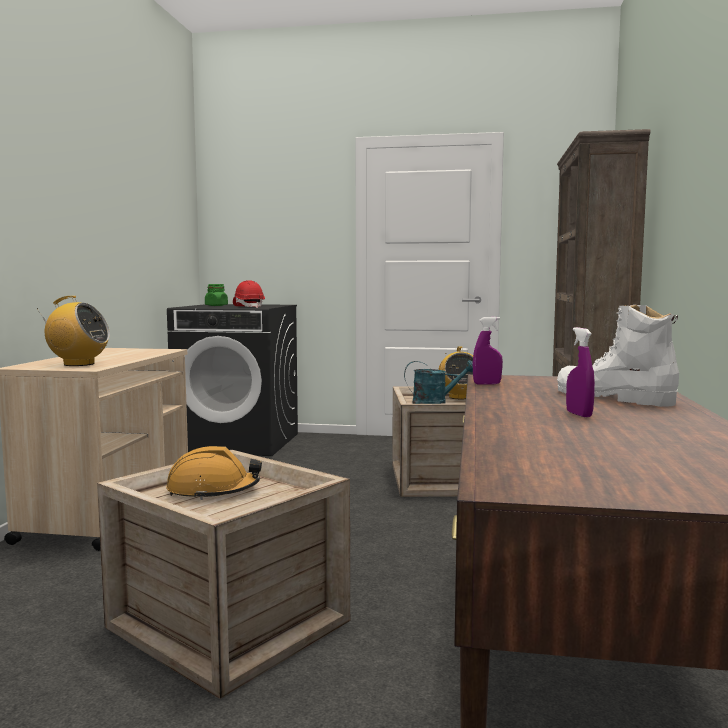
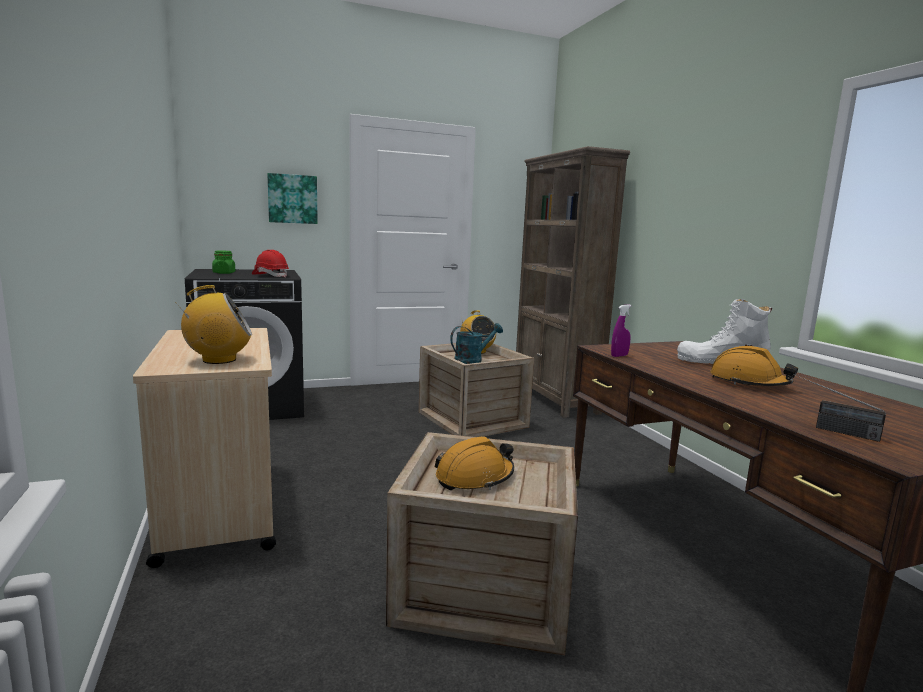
camera: 30 degrees left, 5 degrees up
(297, 231) = (292, 199): none -> picture
(520, 456) = (830, 429): none -> radio
(579, 414) = (748, 383): purple spray bottle -> orange hard hat

